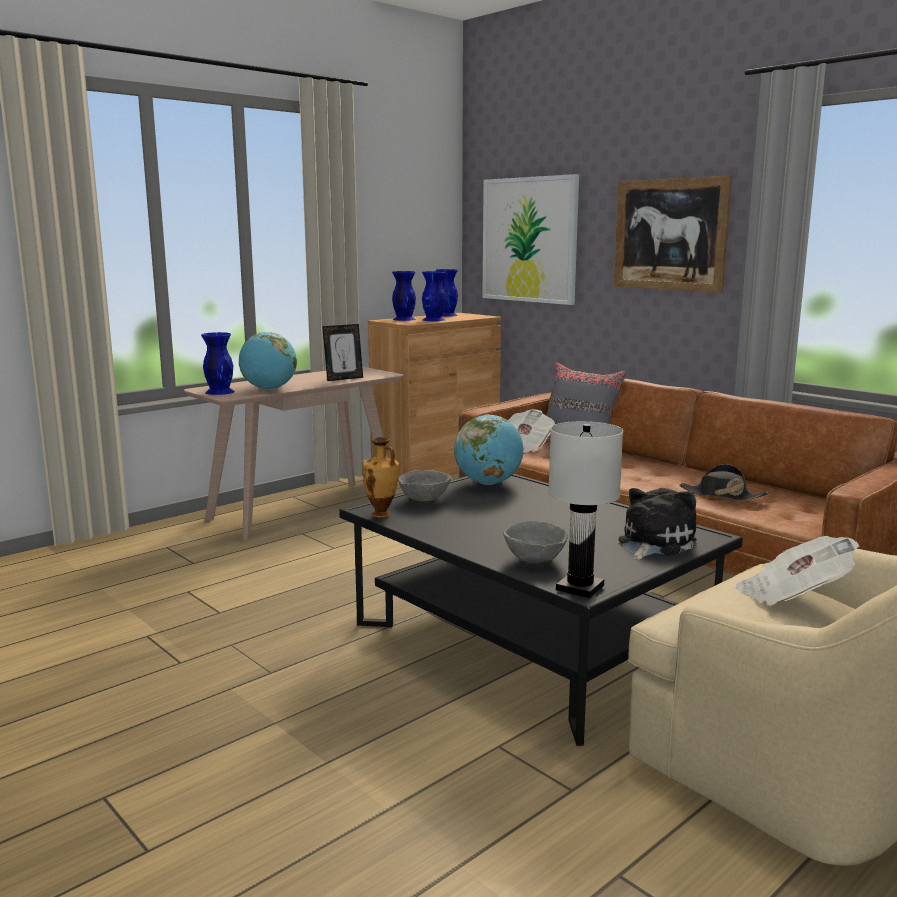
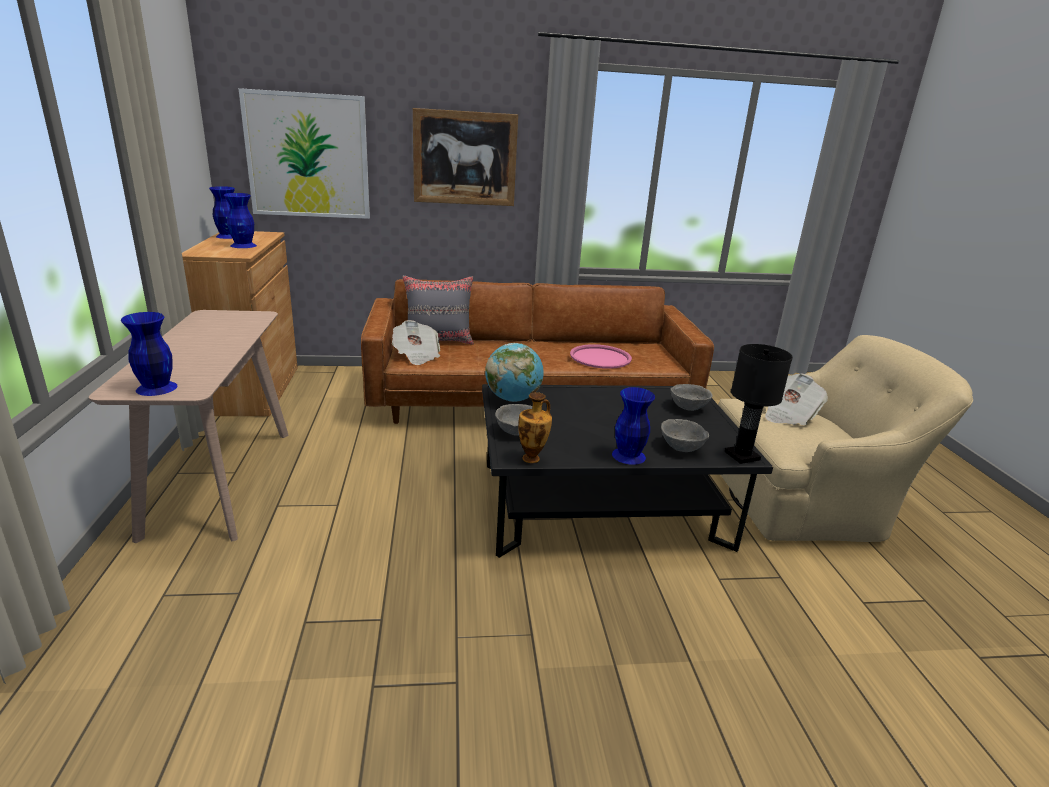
camera: 55 degrees left, 10 degrees up
(269, 389) = (204, 367): globe -> none
(343, 379) = (237, 331): picture frame -> none
(403, 319) = (210, 248): blue vase -> blue vase (628, 456)
(580, 587) = (742, 455): white table lamp -> black table lamp
(653, 543) = (688, 408): plush toy -> grey bowl
(721, 495) = (600, 357): black hat -> pink tray

